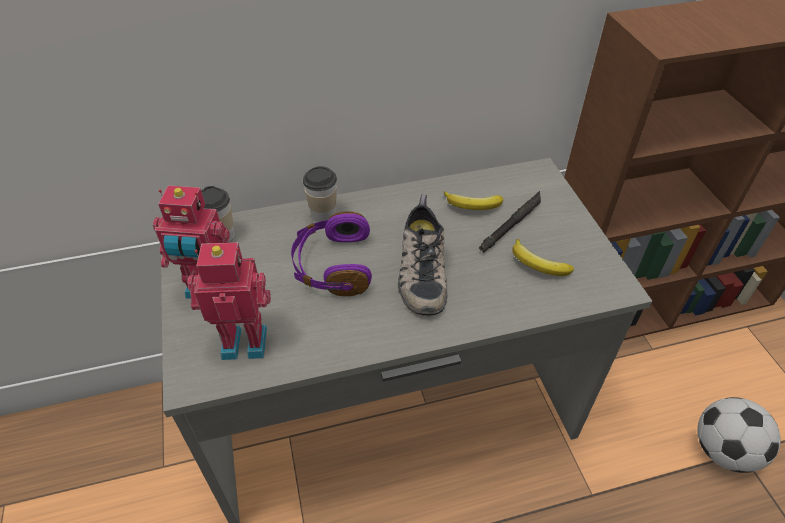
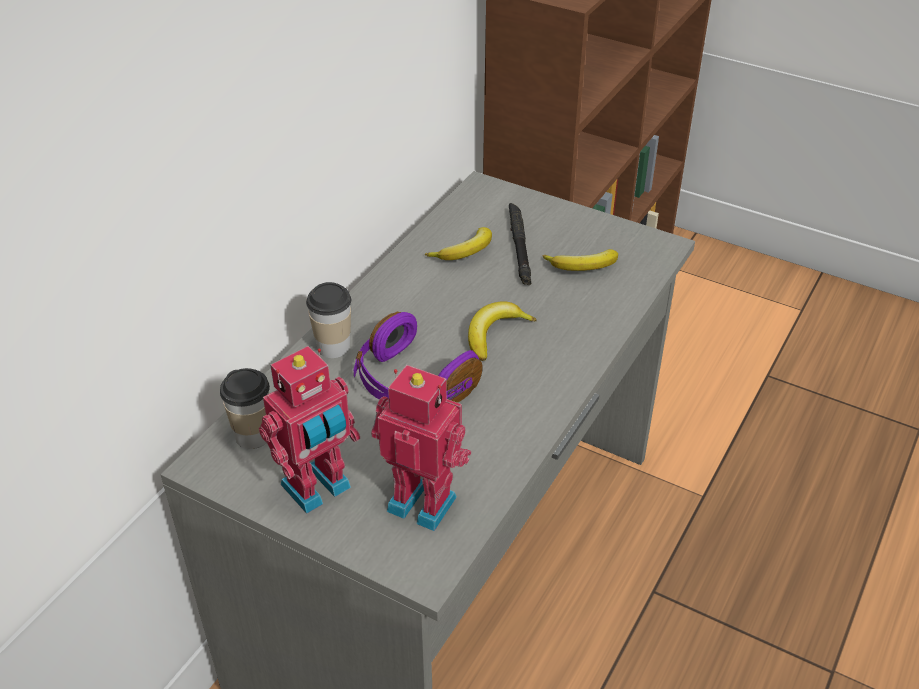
camera: 45 degrees left, 5 degrees down
(245, 340) = (424, 500): toy robot -> toy robot turned 75 degrees clockwise
(420, 270) = (495, 334): shoe -> banana
(723, 451) = (754, 383): football -> none

